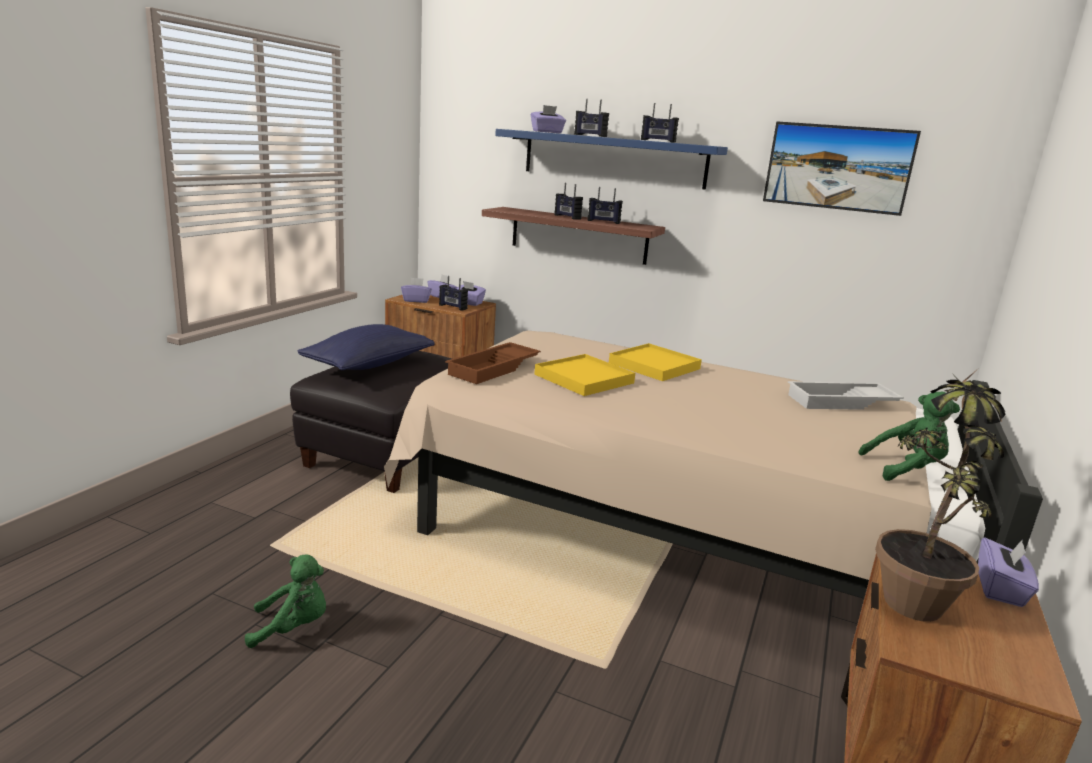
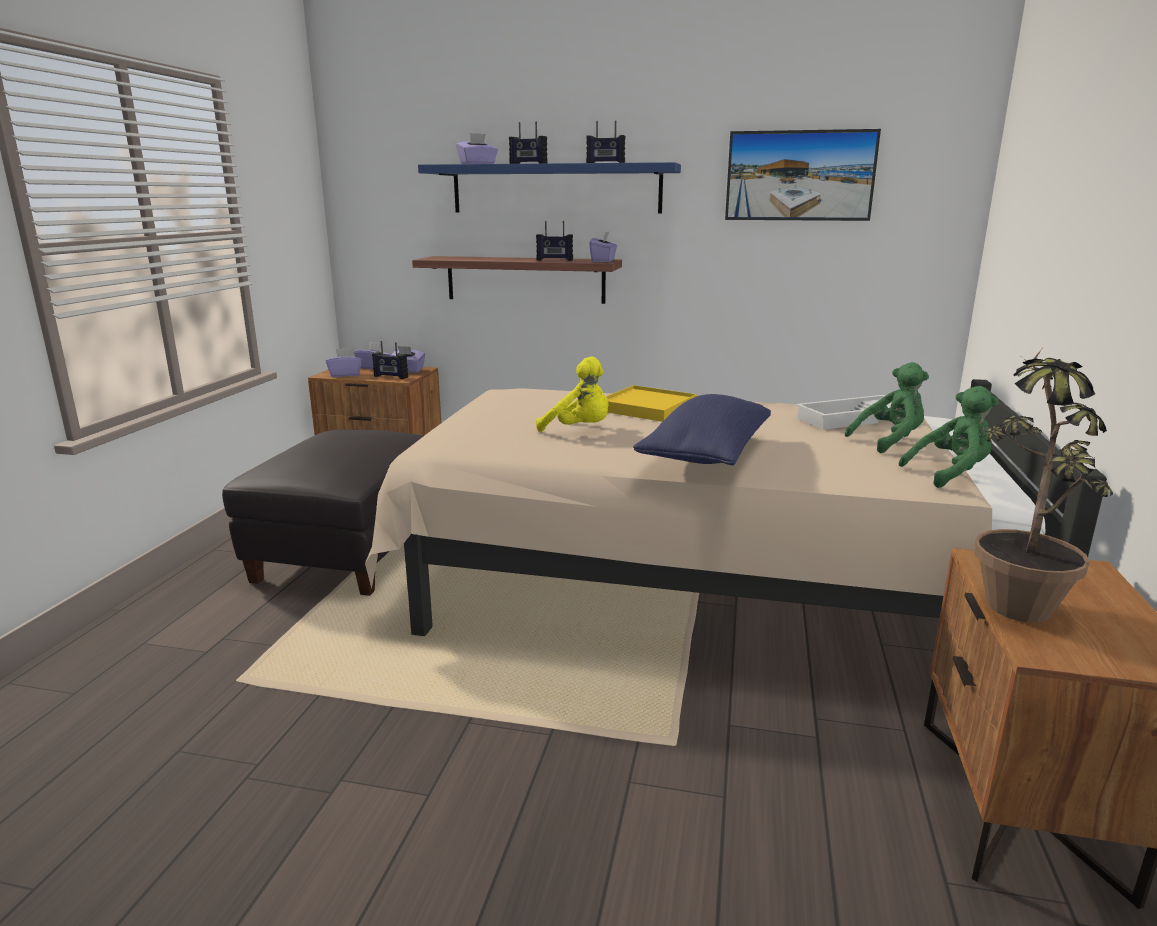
camera: 10 degrees left, 0 degrees up
(293, 627) = (296, 771): green plush toy -> green plush toy (889, 441)
(369, 365) = (313, 451): blue pillow -> blue pillow (705, 454)
(494, 369) = (475, 433): brown tray -> none
(567, 217) = (512, 259): radio -> none
(584, 379) = (579, 430): yellow tray -> yellow plush toy
(1000, 589) = (1089, 577): purple tissue box -> purple tissue box (603, 261)

